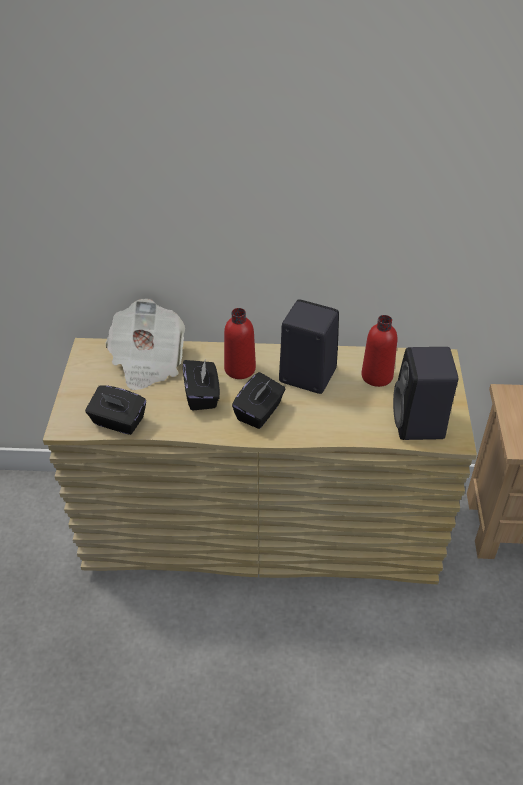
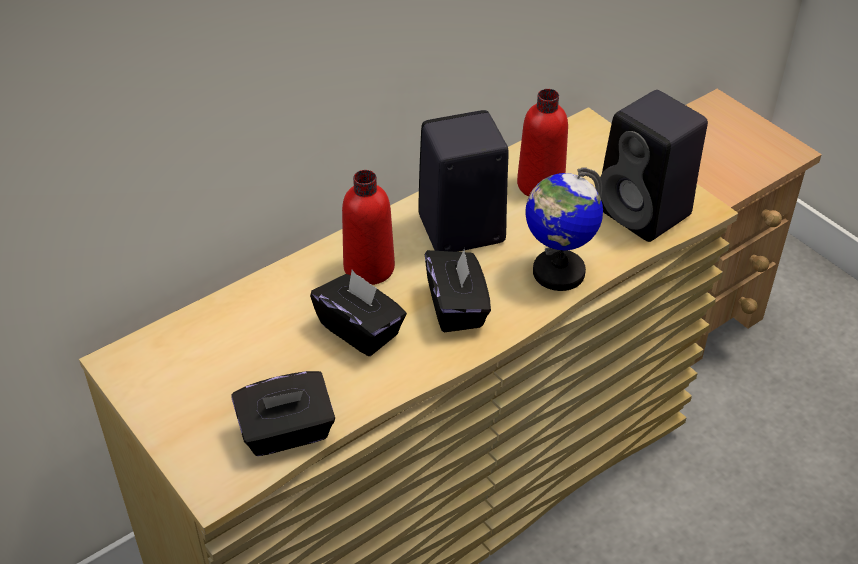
camera: 40 degrees left, 0 degrees up
(147, 361) = (231, 330): newspaper -> none
(331, 425) = (558, 272): none -> globe

